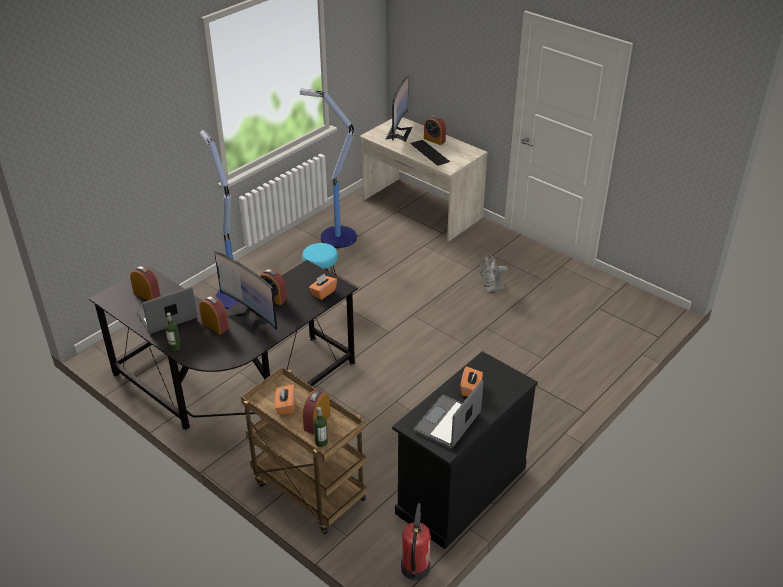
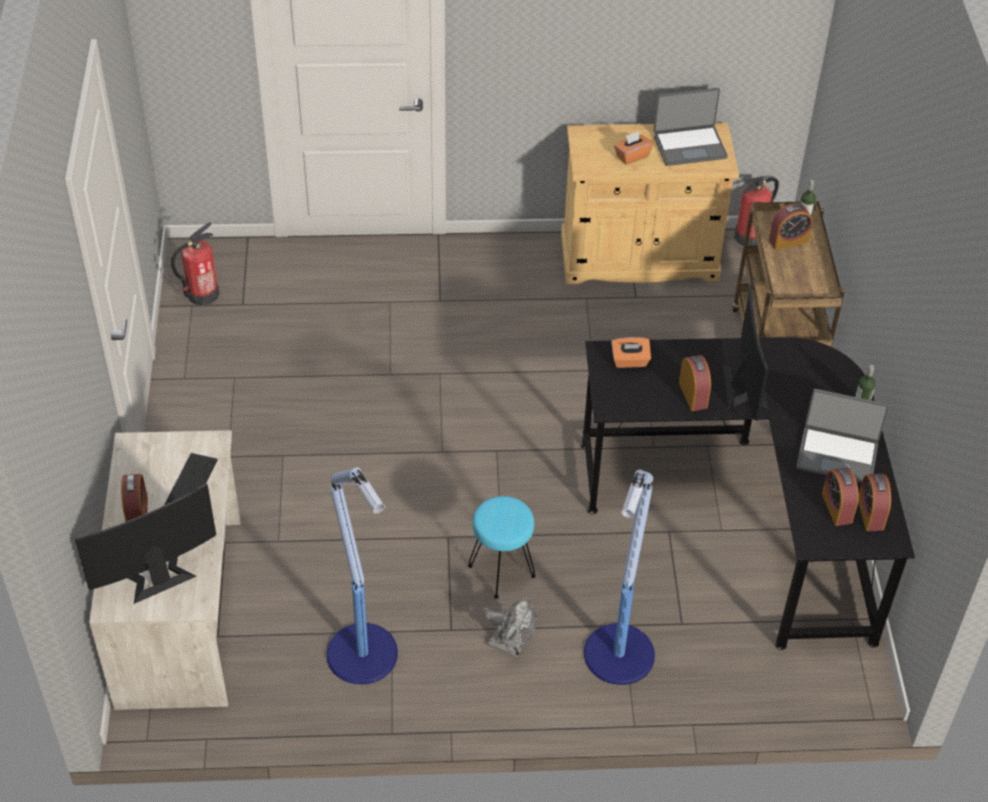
camera: 135 degrees left, 10 degrees up
(215, 326) = (792, 404): alarm clock -> alarm clock (870, 513)
(285, 406) = (802, 273): orange tissue box -> none
(461, 490) = (639, 258): black cabinet -> beige cabinet
(491, 289) = (306, 413): grey fan -> grey fan (512, 646)
(622, 299) = (202, 294): none -> fire extinguisher

